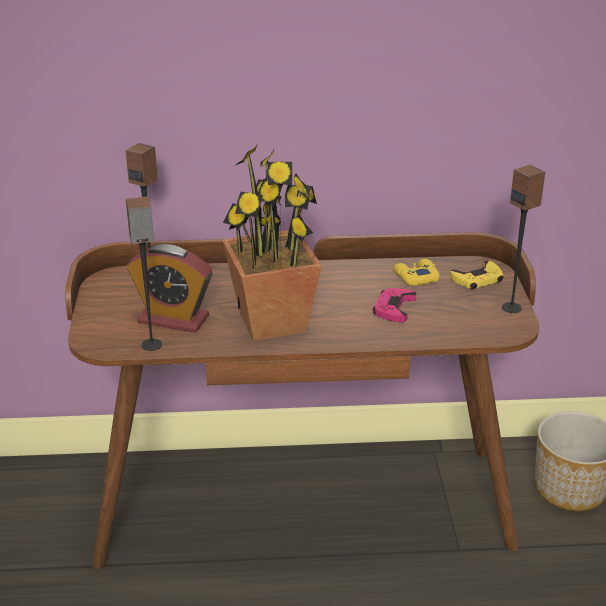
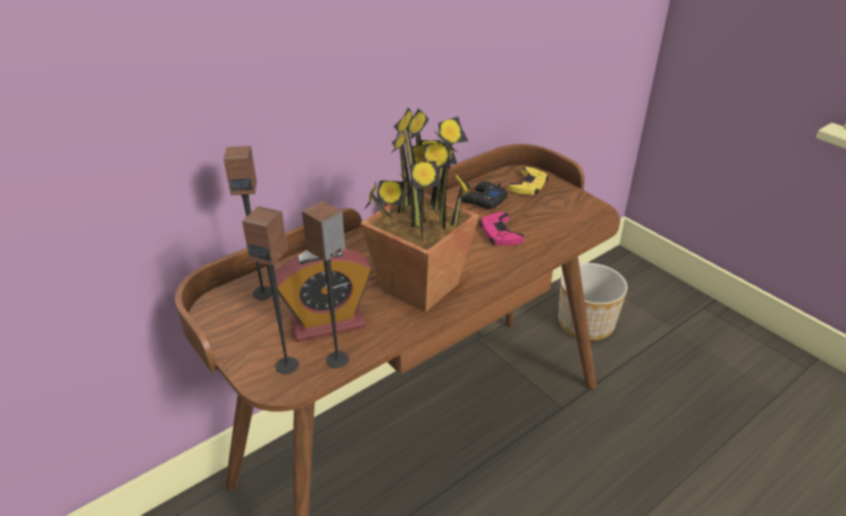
camera: 35 degrees left, 5 degrees up
(415, 277) = (483, 200): yellow game controller -> black game controller
(512, 307) = (578, 199): speaker -> speaker (287, 365)

